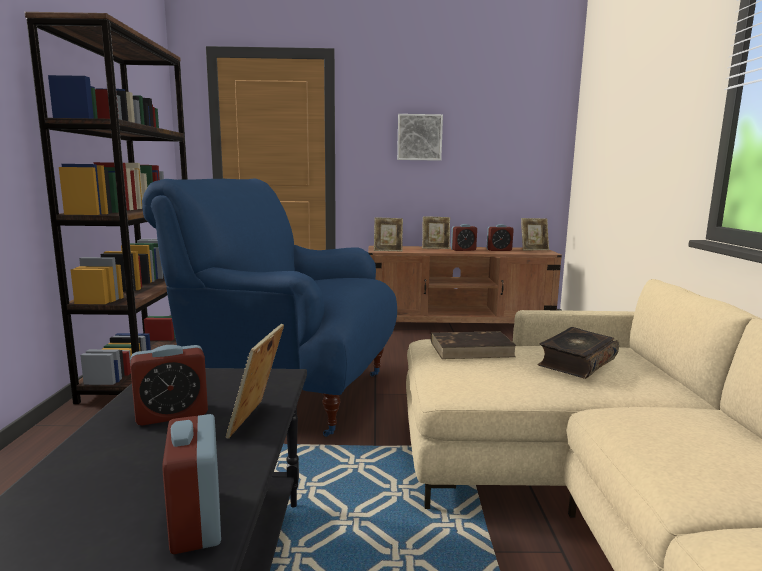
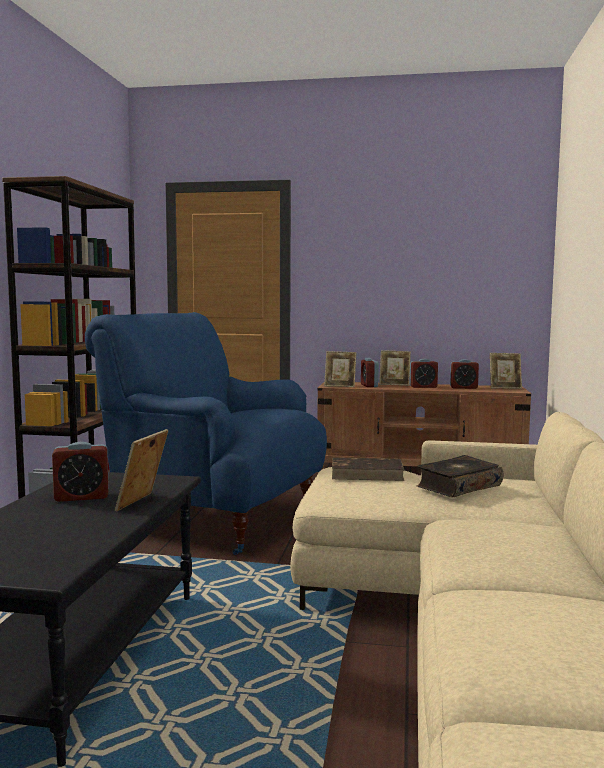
camera: 10 degrees right, 5 degrees down
(196, 521) = (78, 546): alarm clock -> alarm clock (369, 385)
(419, 137) = (378, 267): picture -> none

